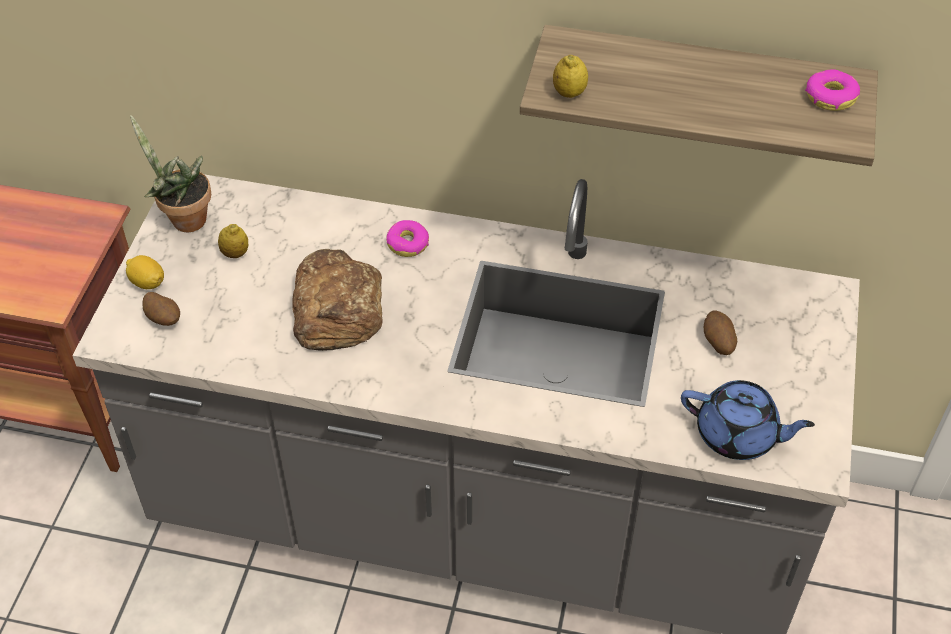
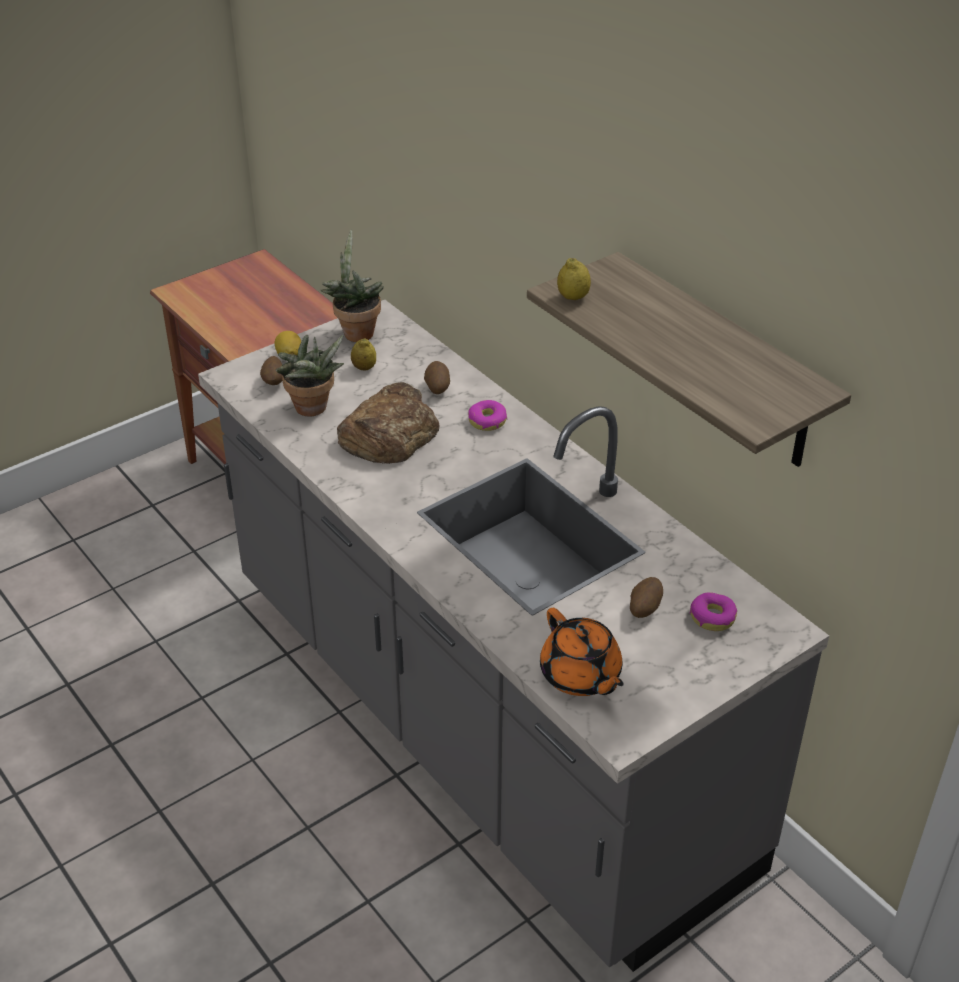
camera: 40 degrees right, 10 degrees down
(237, 327) = (312, 410): none -> potted plant
(327, 236) = (437, 388): none -> potato
(738, 435) = (581, 676): blue teapot -> orange teapot
(830, 97) = (779, 391): donut -> donut (712, 617)

